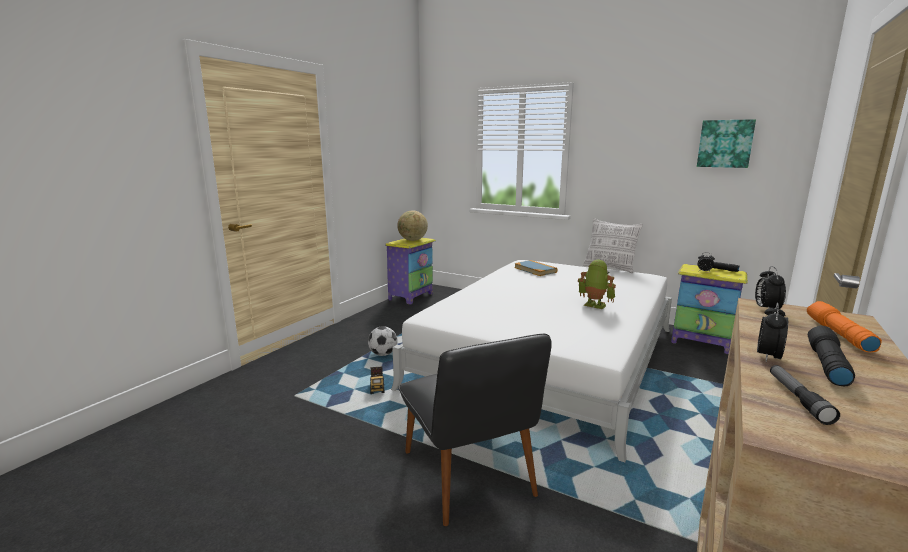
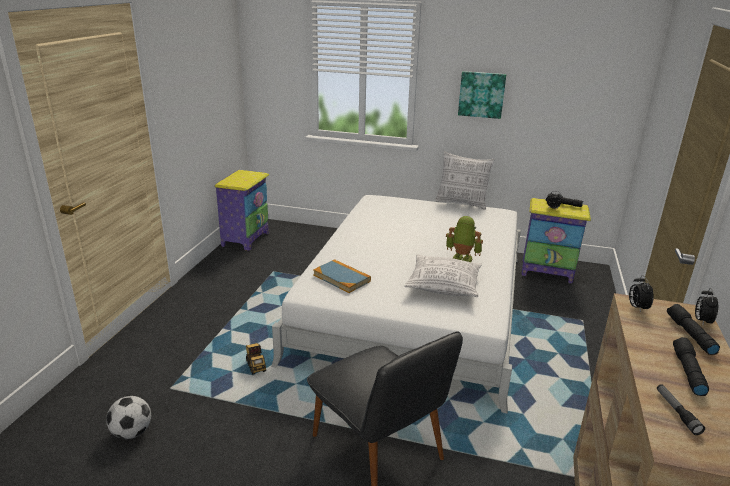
camera: 15 degrees left, 10 degrees up
(383, 354) = (245, 322): football -> football (132, 432)
(412, 240) = (244, 177): globe -> none
(535, 270) = (389, 211): book -> book (341, 278)
(567, 323) = (444, 285): none -> pillow
(725, 143) = (572, 79): picture -> picture (481, 94)
(767, 357) = (650, 369): alarm clock -> alarm clock (701, 321)
(837, 334) = (689, 334): orange flashlight -> black flashlight

